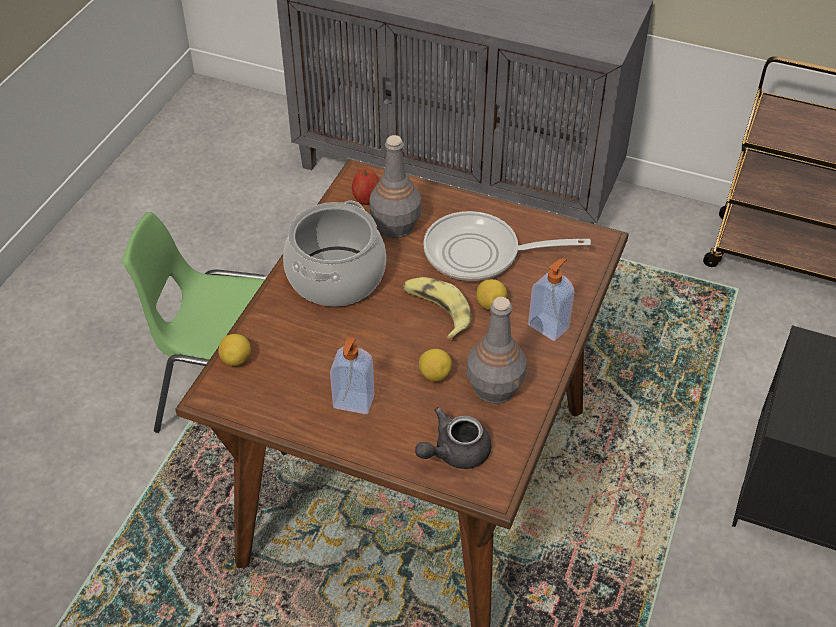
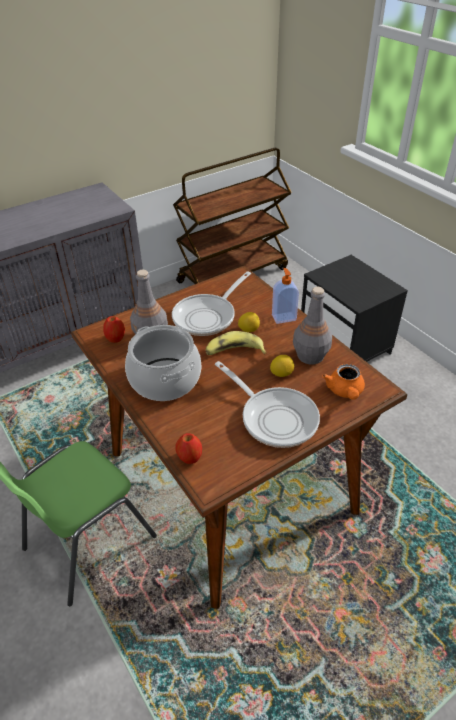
camera: 55 degrees left, 5 degrees down
(236, 360) = (189, 458): lemon -> apple
(353, 403) = (274, 417): soap dispenser -> frying pan
(454, 452) = (345, 392): grey teapot -> orange teapot

